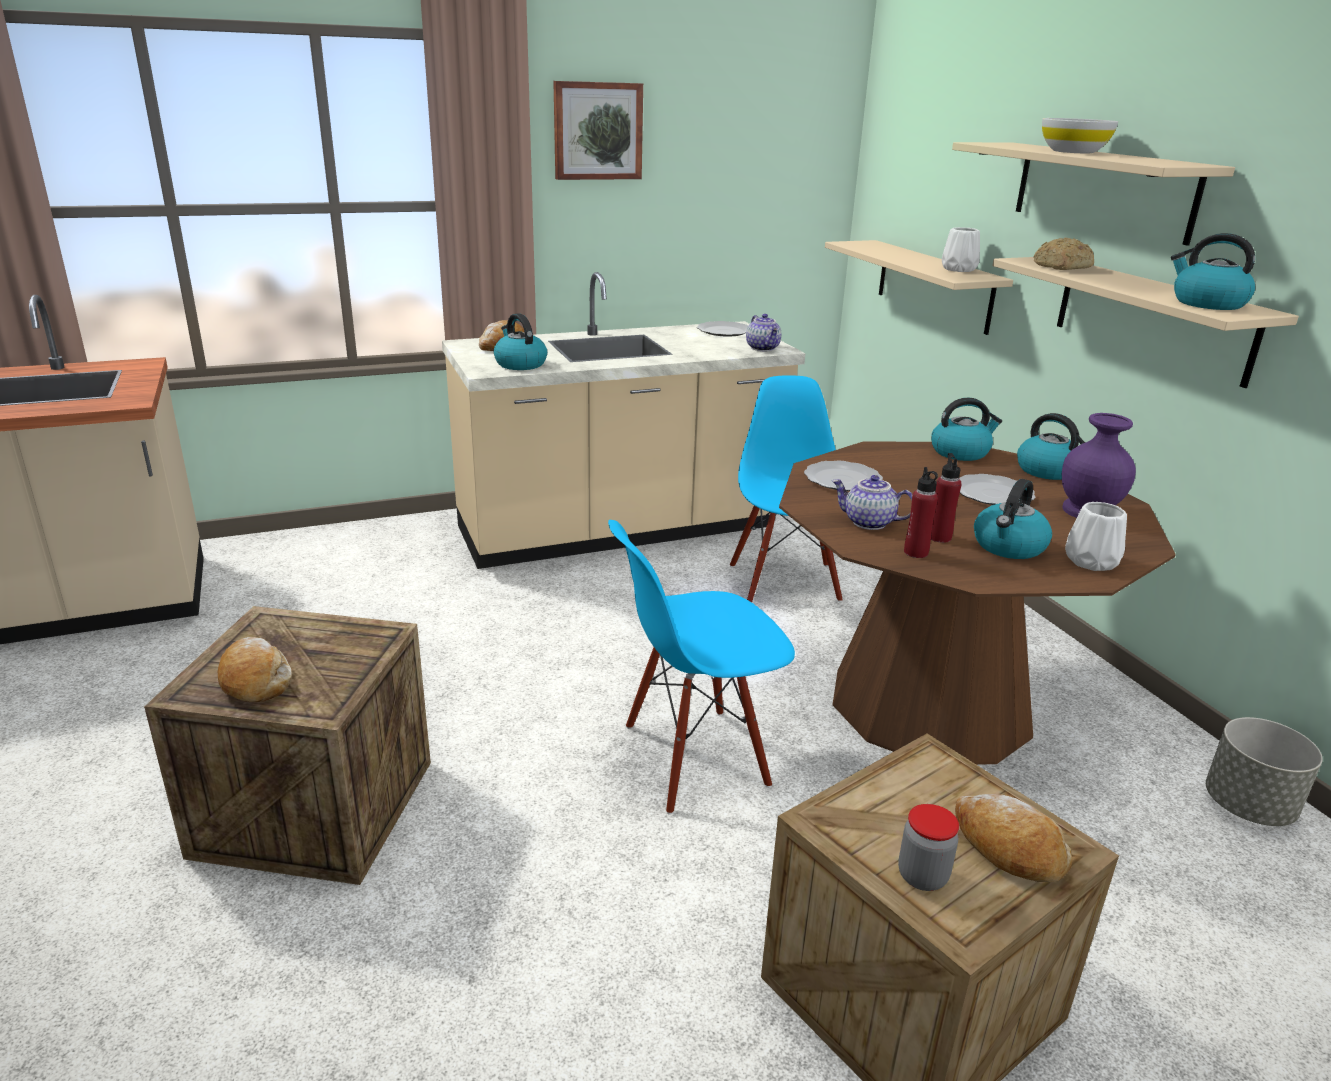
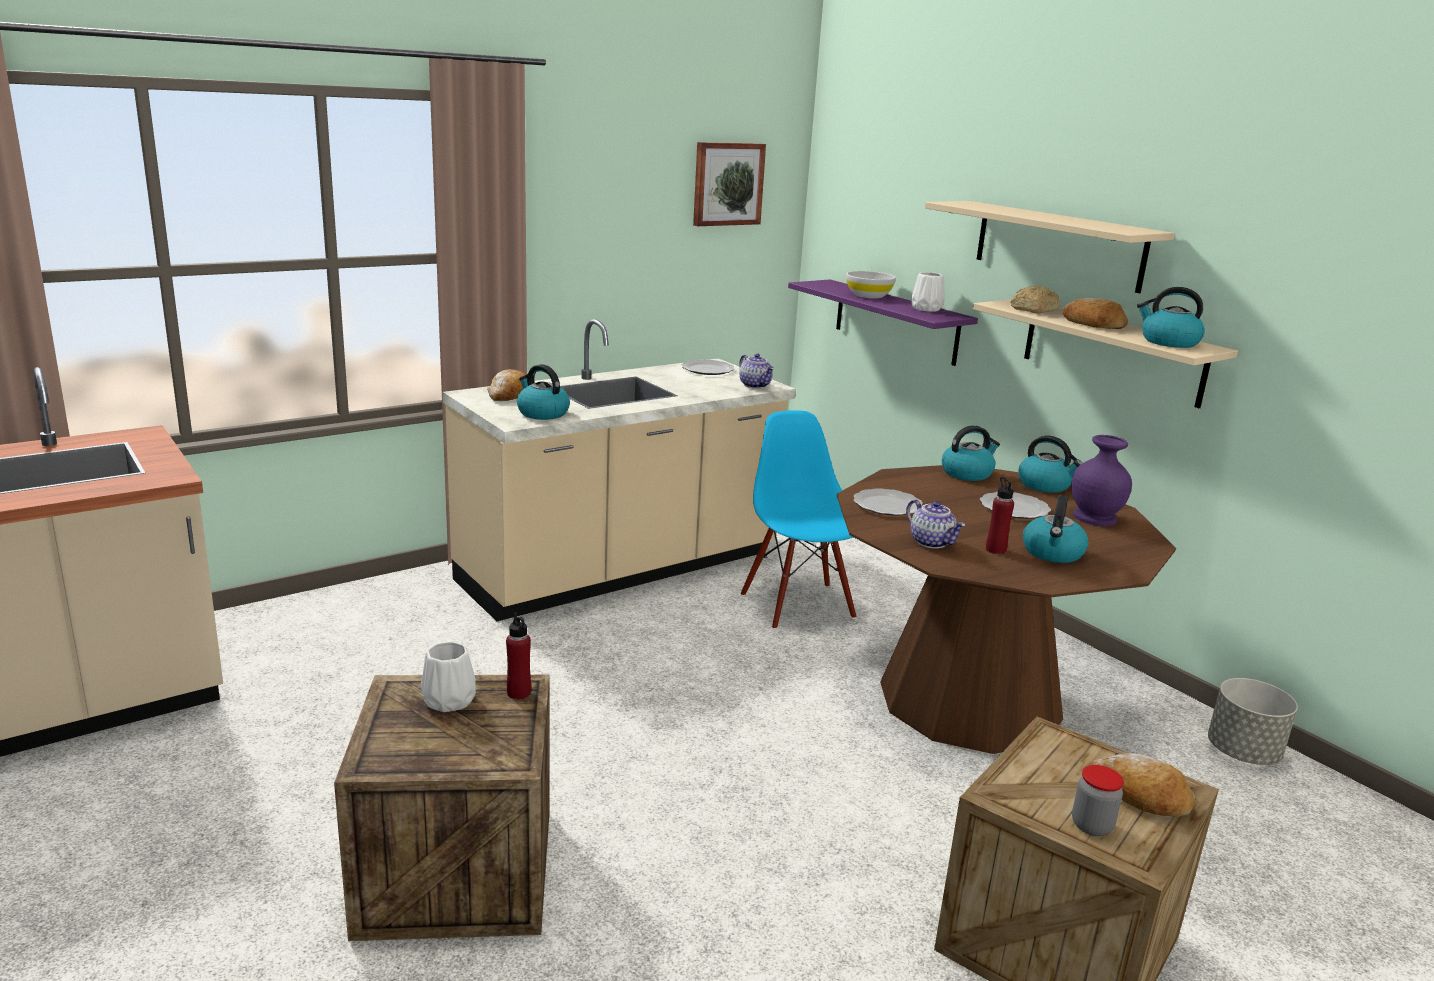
camera: 15 degrees left, 5 degrees down
(255, 680) = (429, 744): bread -> bread (1093, 324)
(597, 131) = (582, 184): picture -> picture (727, 184)
(694, 758) = (792, 775): blue chair -> none
(868, 523) = (932, 542): teapot -> teapot turned 135 degrees counterclockwise
(916, 552) = (985, 564): red bottle -> red bottle (519, 693)
(934, 285) = (896, 321): beige shelf -> purple shelf
(1073, 152) = (1037, 215): white bowl -> white bowl (868, 296)
(1092, 561) = (1121, 560): white vase -> white vase (450, 701)

